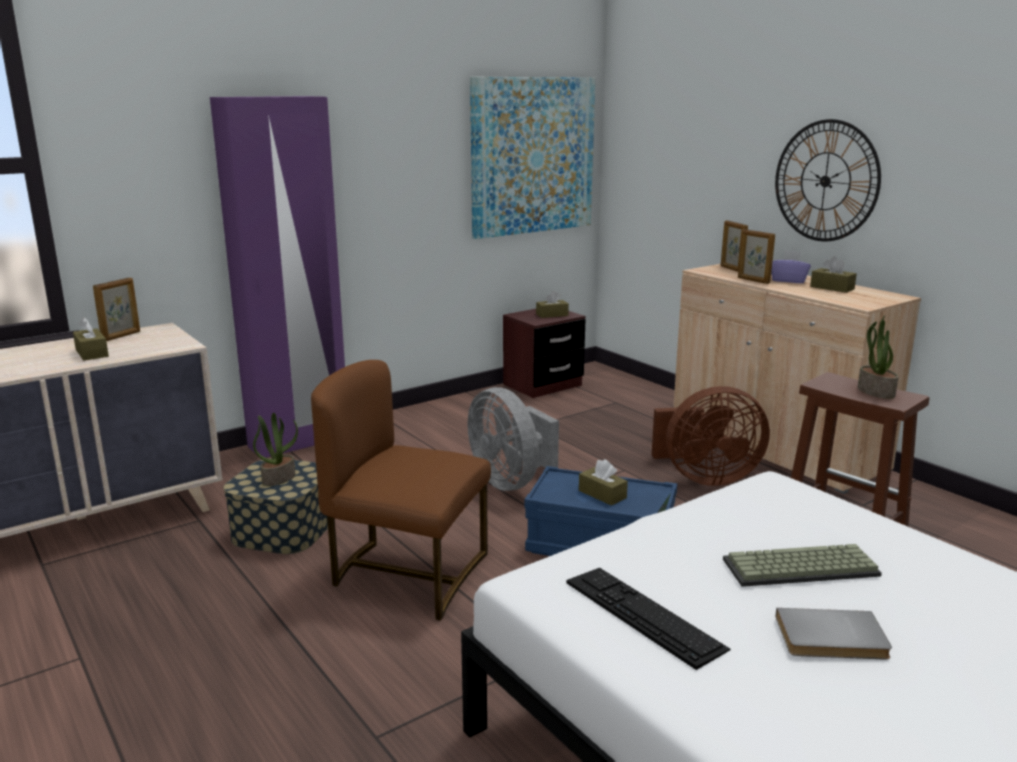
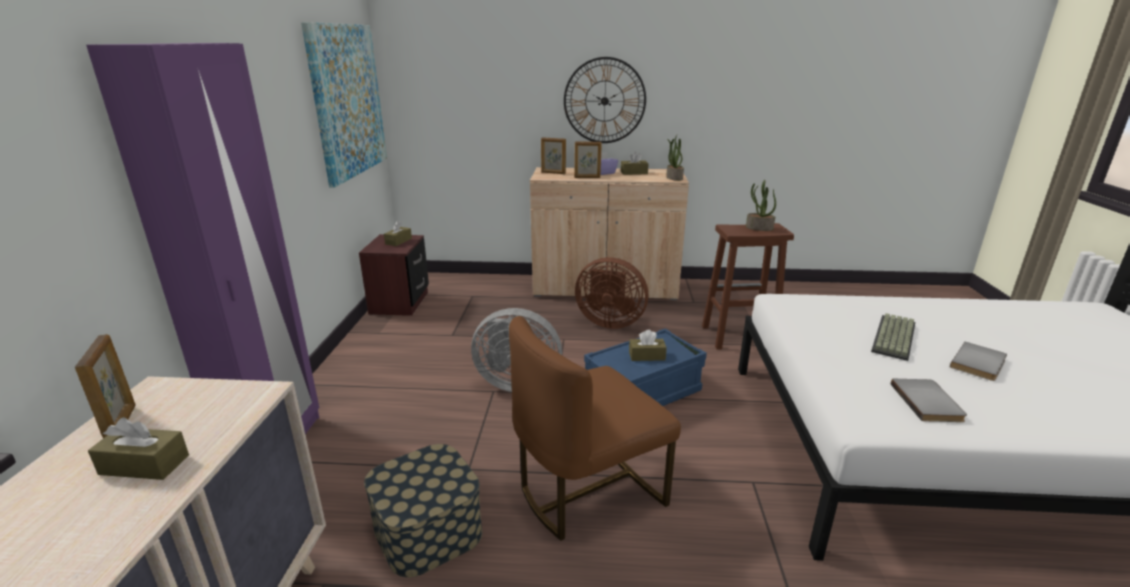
camera: 50 degrees left, 5 degrees up
(278, 478) = (424, 481): potted plant -> potted plant (674, 178)
(643, 614) = (928, 402): keyboard -> grey book
(705, 477) = (609, 322): brown fan -> brown fan turned 75 degrees clockwise

